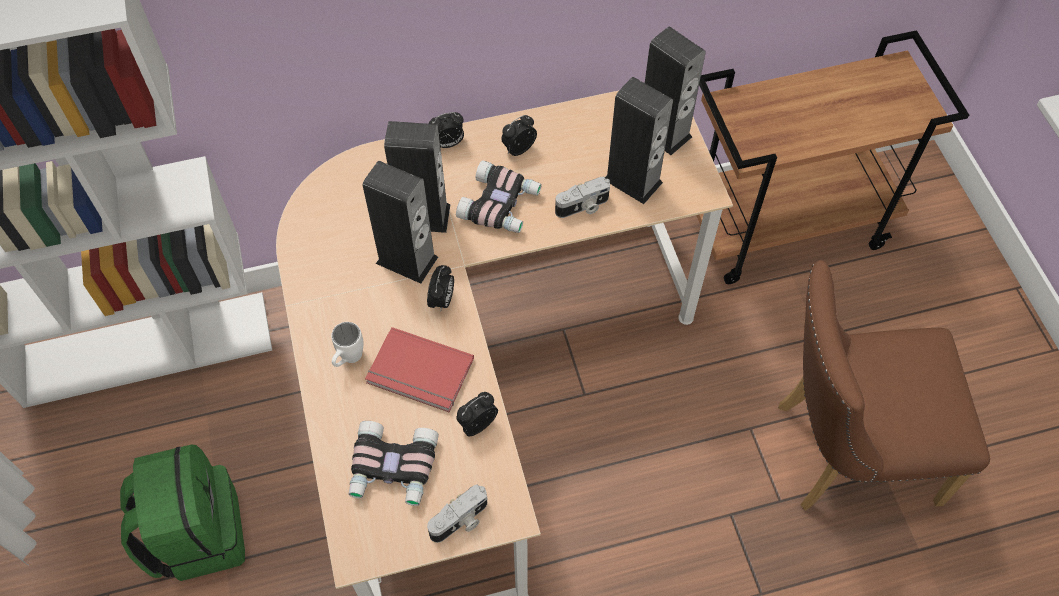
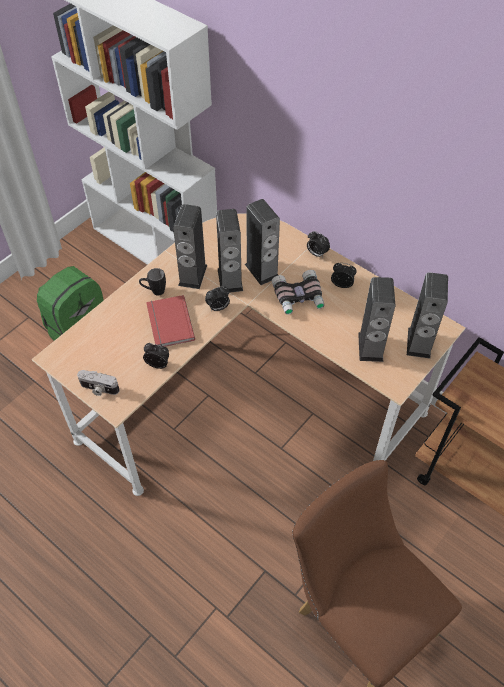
camera: 55 degrees right, 5 degrees down
(348, 360) = (154, 291): white mug -> black mug
(361, 298) = (192, 275): none -> speaker
(392, 469) = (107, 344): binoculars -> none
(583, 207) = (331, 334): camera -> none

